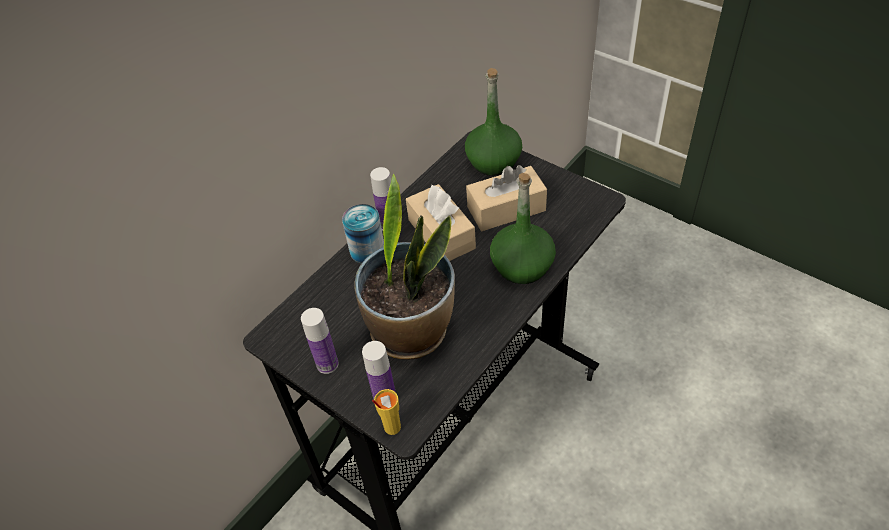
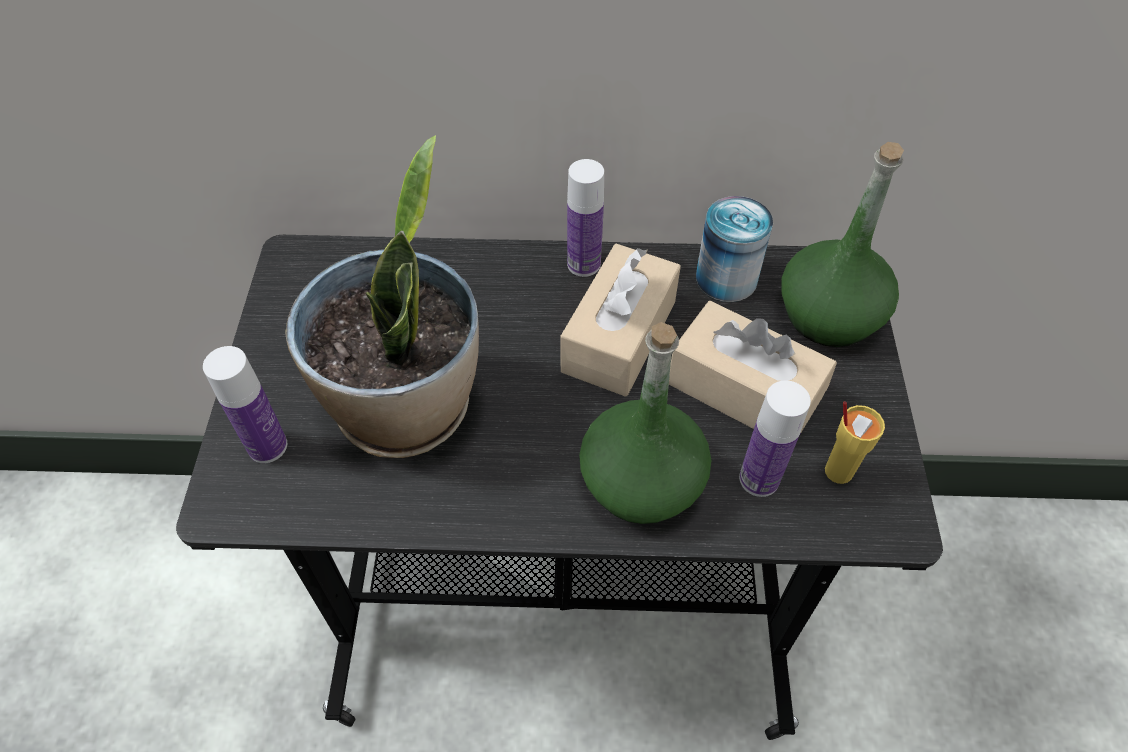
camera: 50 degrees right, 5 degrees up
(327, 364) = (286, 346): bottle -> bottle (759, 479)
(367, 250) = (517, 269): can -> can (726, 278)
(391, 427) = (219, 486): yellow cup -> yellow cup (837, 470)

